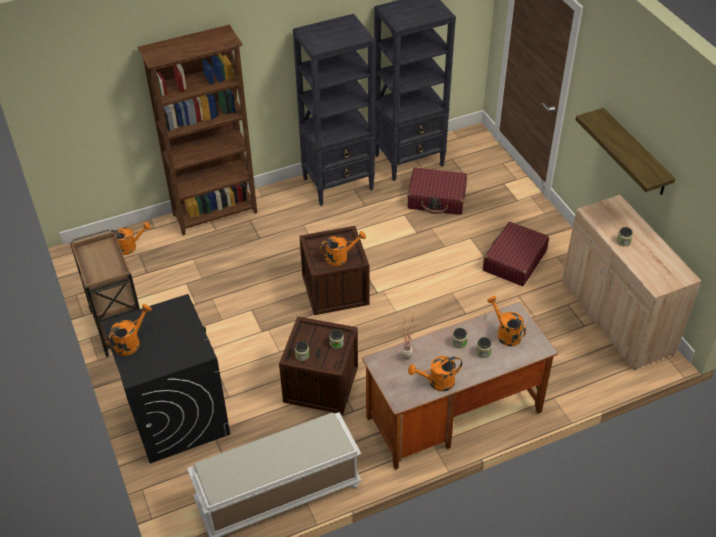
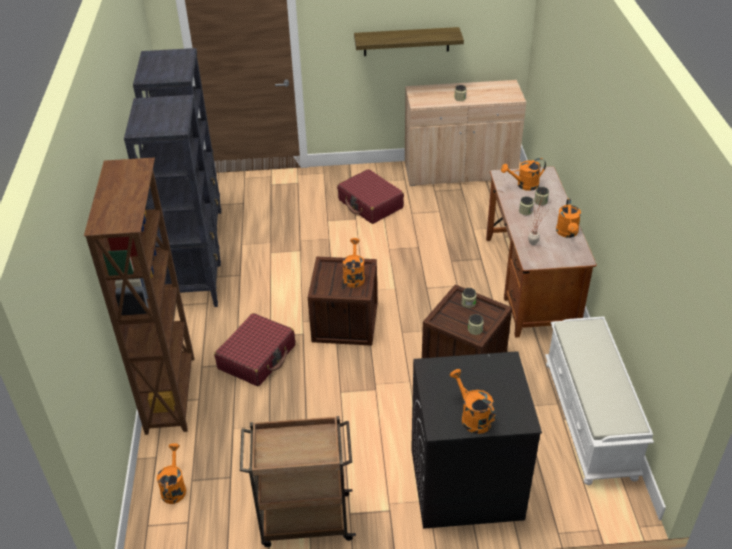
camera: 70 degrees left, 5 degrees down
(437, 198) = (263, 227): red suitcase -> red suitcase (257, 357)

